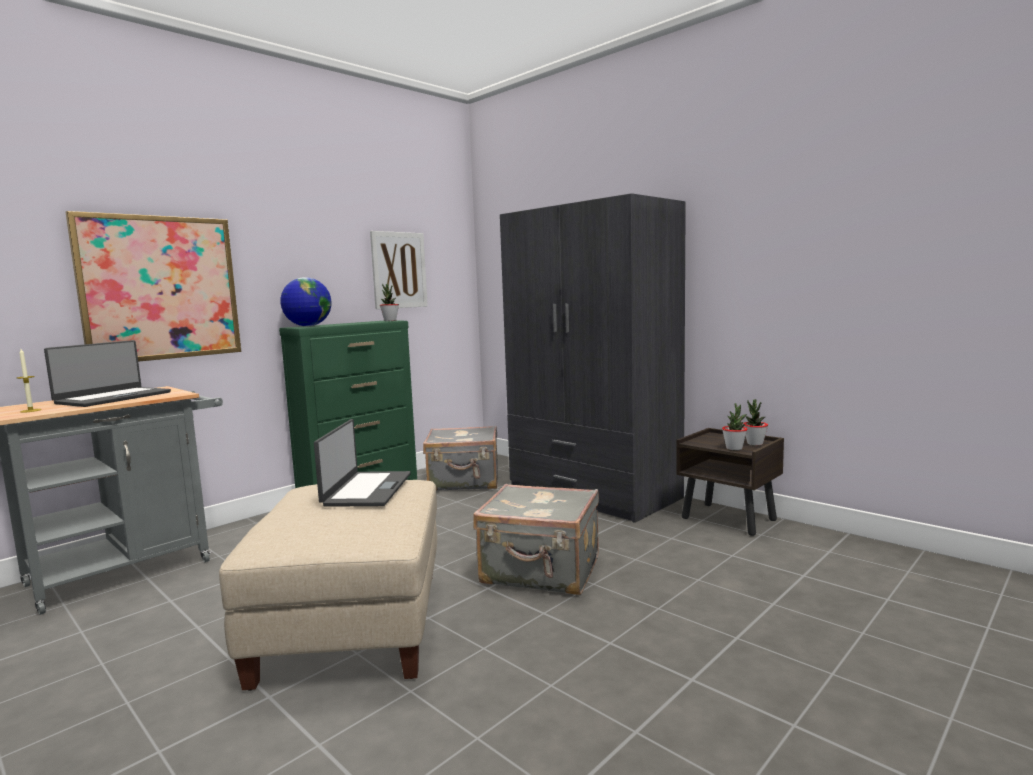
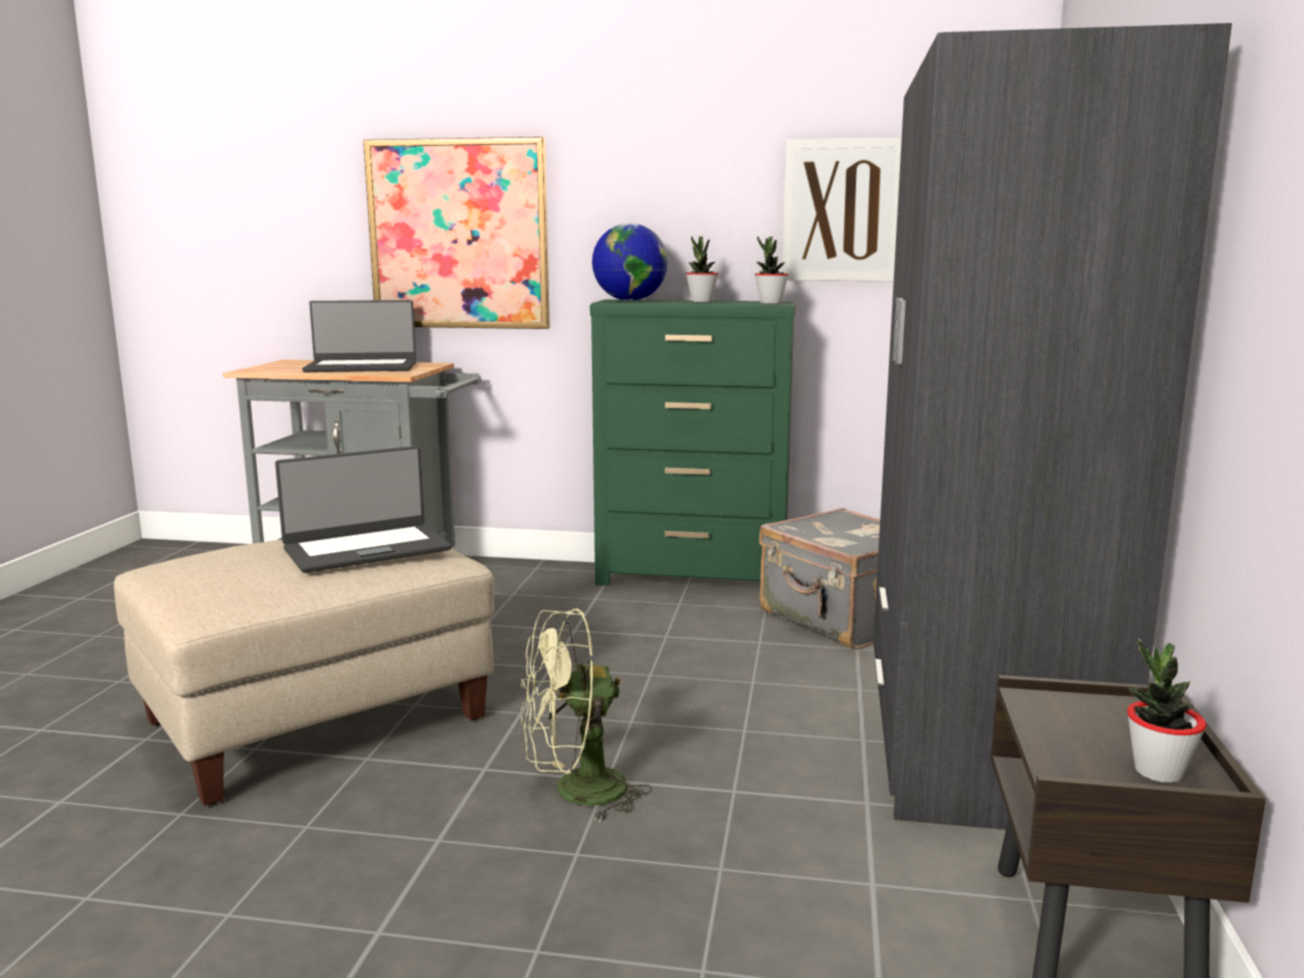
camera: 55 degrees right, 5 degrees up
(30, 410) = (277, 368): candle -> none
(541, 572) = (576, 793): grey suitcase -> green fan
(734, 448) = (1062, 753): potted plant -> potted plant (701, 301)

